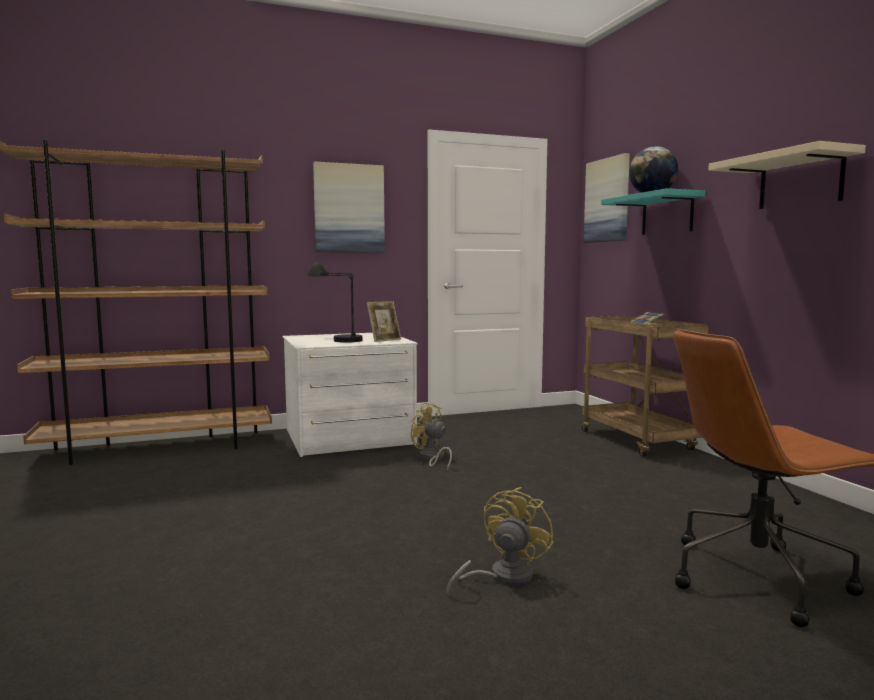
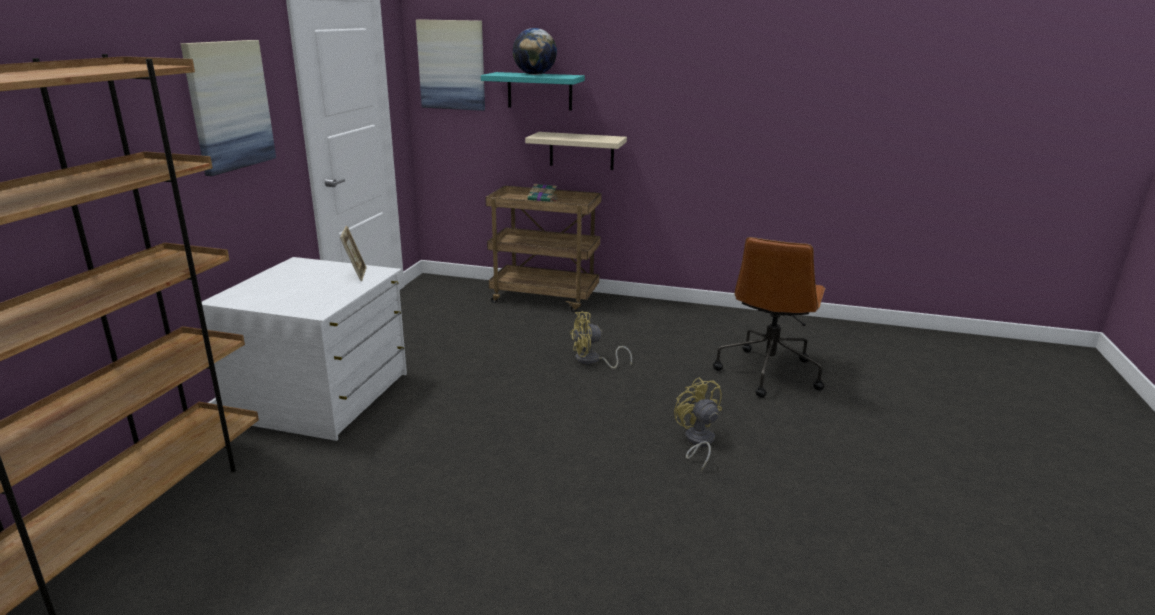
camera: 55 degrees left, 15 degrees up
(335, 338) = (291, 288): black table lamp -> none
(431, 458) = (453, 381): yellow fan -> yellow fan (592, 361)
(800, 181) = (678, 82): beige shelf -> beige shelf (581, 151)

